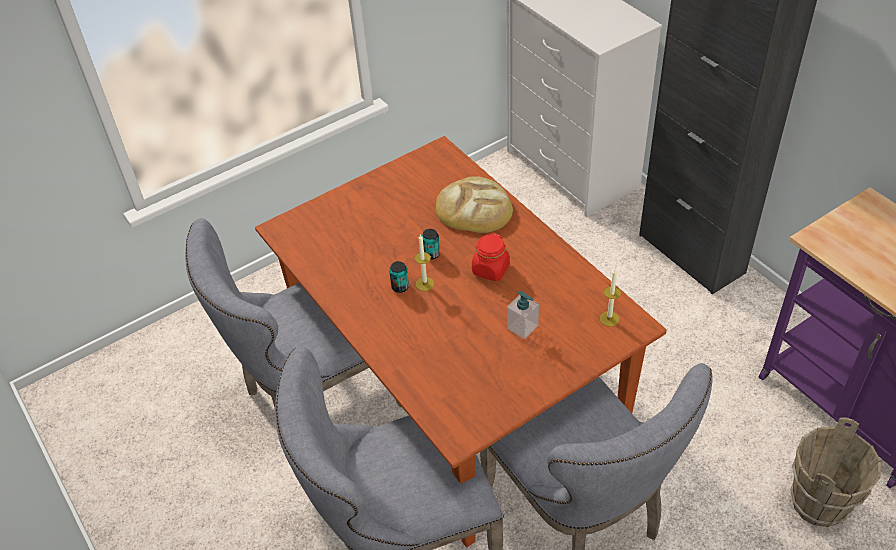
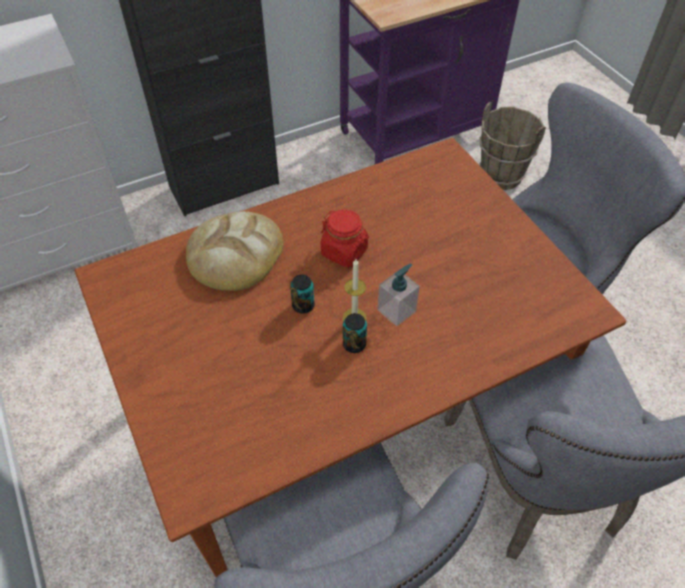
camera: 85 degrees left, 5 degrees up
(522, 327) = (438, 237): soap dispenser -> soap dispenser (396, 310)
(609, 319) = (435, 171): candle -> none

